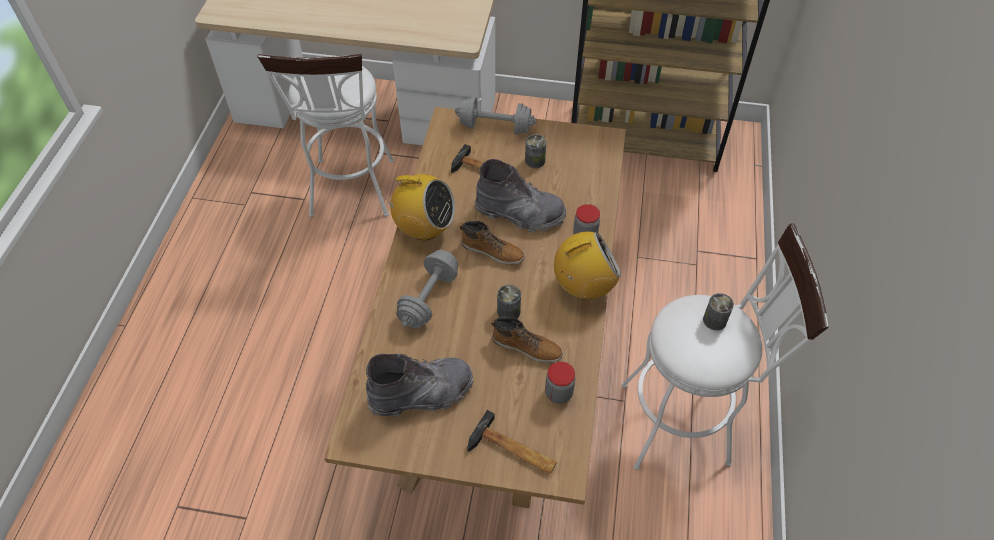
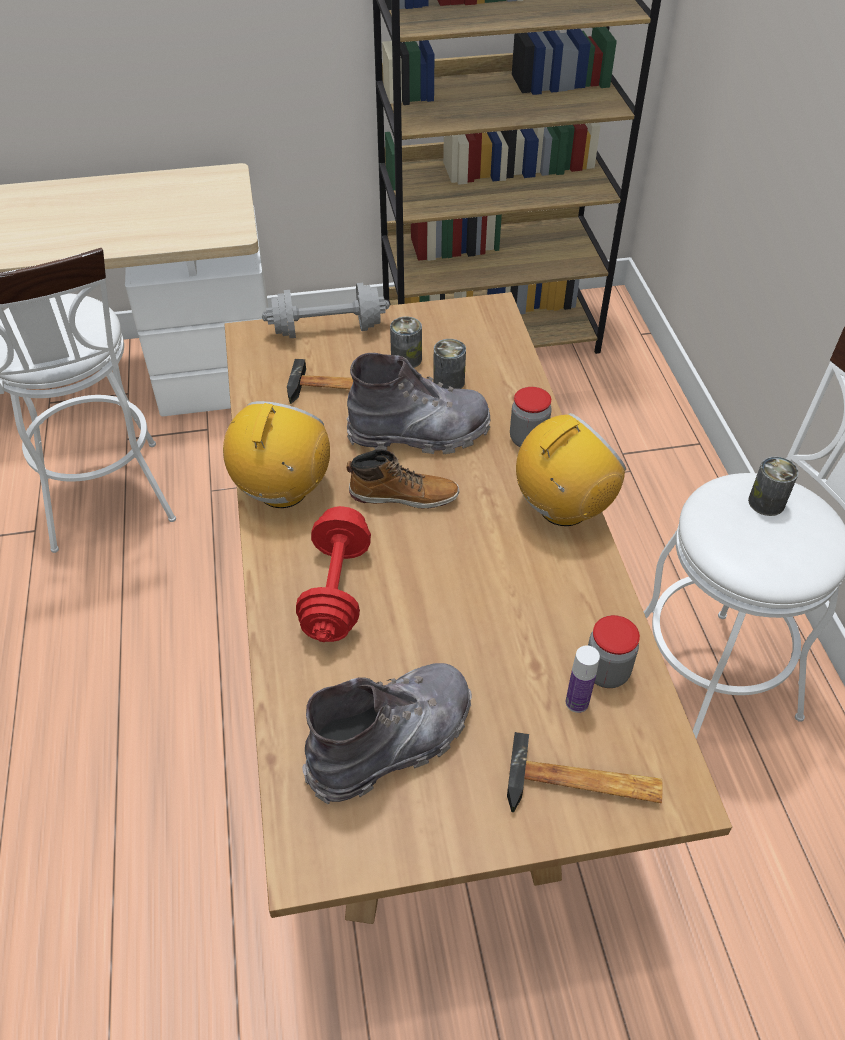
camera: 20 degrees left, 5 degrees down
(424, 228) = (283, 491): radio -> radio turned 75 degrees counterclockwise
(429, 298) = (336, 590): grey dumbbell -> red dumbbell
(508, 311) = (470, 574): can -> can (449, 382)
(527, 346) = (523, 617): boot -> none
(533, 405) = (577, 702): none -> bottle

